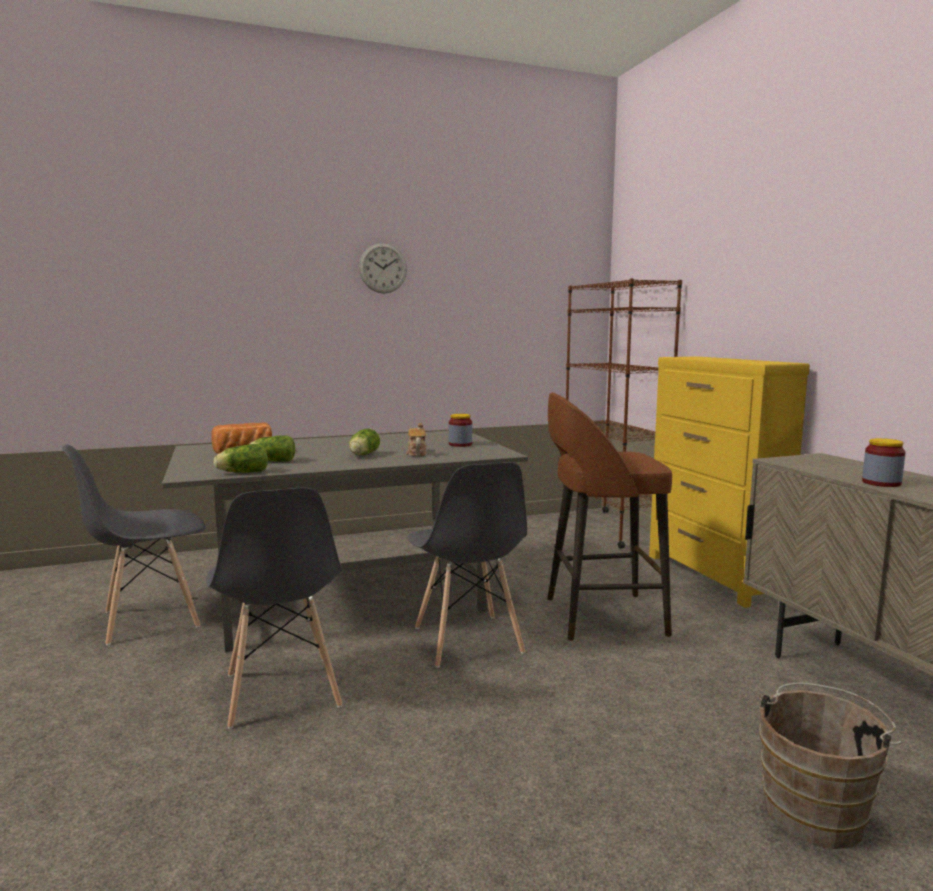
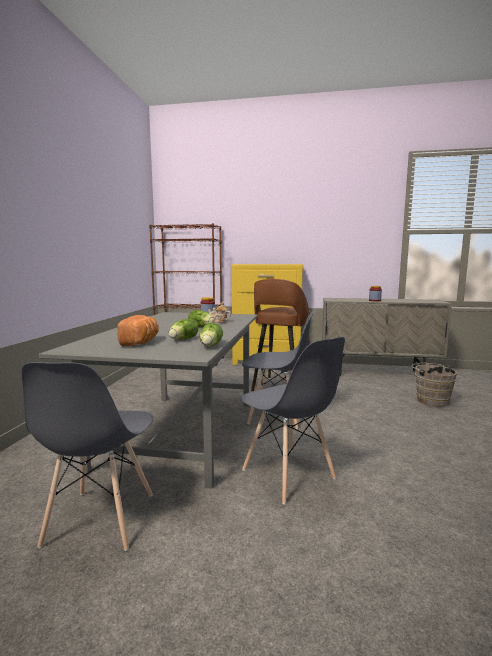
camera: 60 degrees left, 0 degrees up
(282, 691) = (288, 475): grey chair -> grey chair turned 45 degrees clockwise
(383, 268) = (69, 197): wall clock -> none

